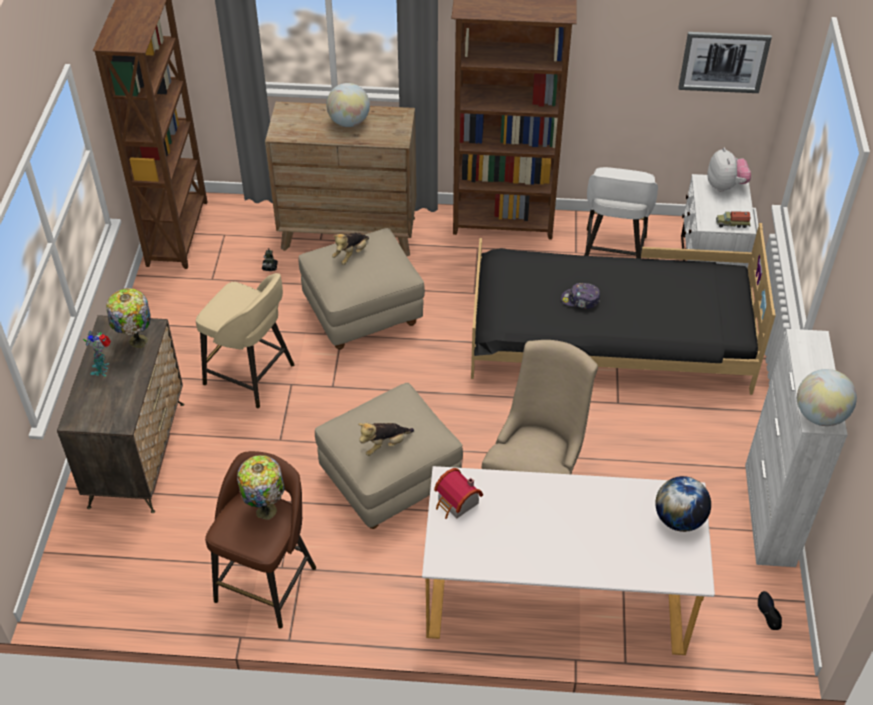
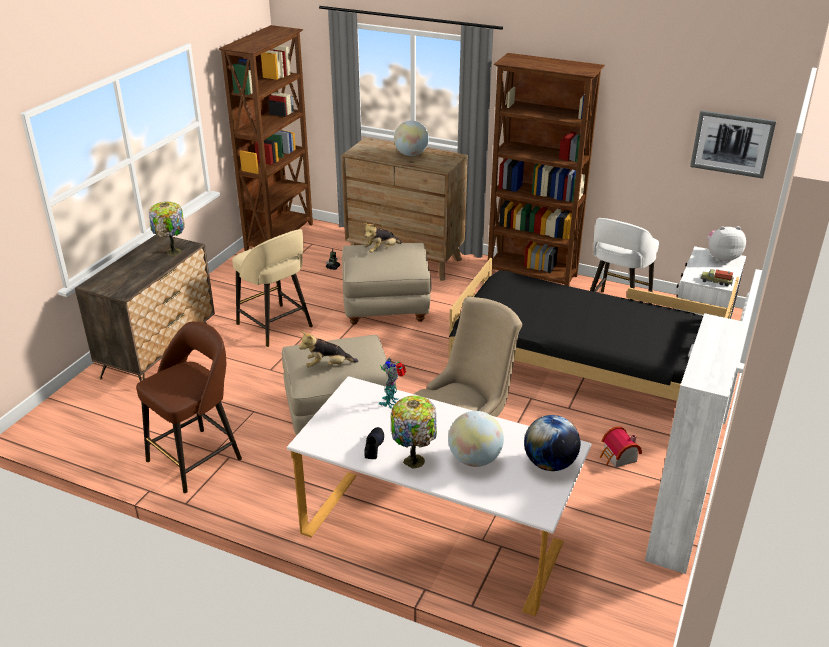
camera: 20 degrees right, 15 degrees down
(102, 369) = (136, 261): toy robot -> toy robot (391, 402)
(266, 509) = (195, 375): table lamp -> table lamp (414, 459)
(457, 503) = (351, 405): toy house -> toy house (618, 458)
(580, 300) = (556, 313): cap -> none
(725, 186) = (721, 258): plush toy -> plush toy turned 105 degrees counterclockwise
(768, 612) = (639, 604): black shoe -> black shoe (373, 446)
(820, 415) = (705, 377): globe -> globe (474, 459)

